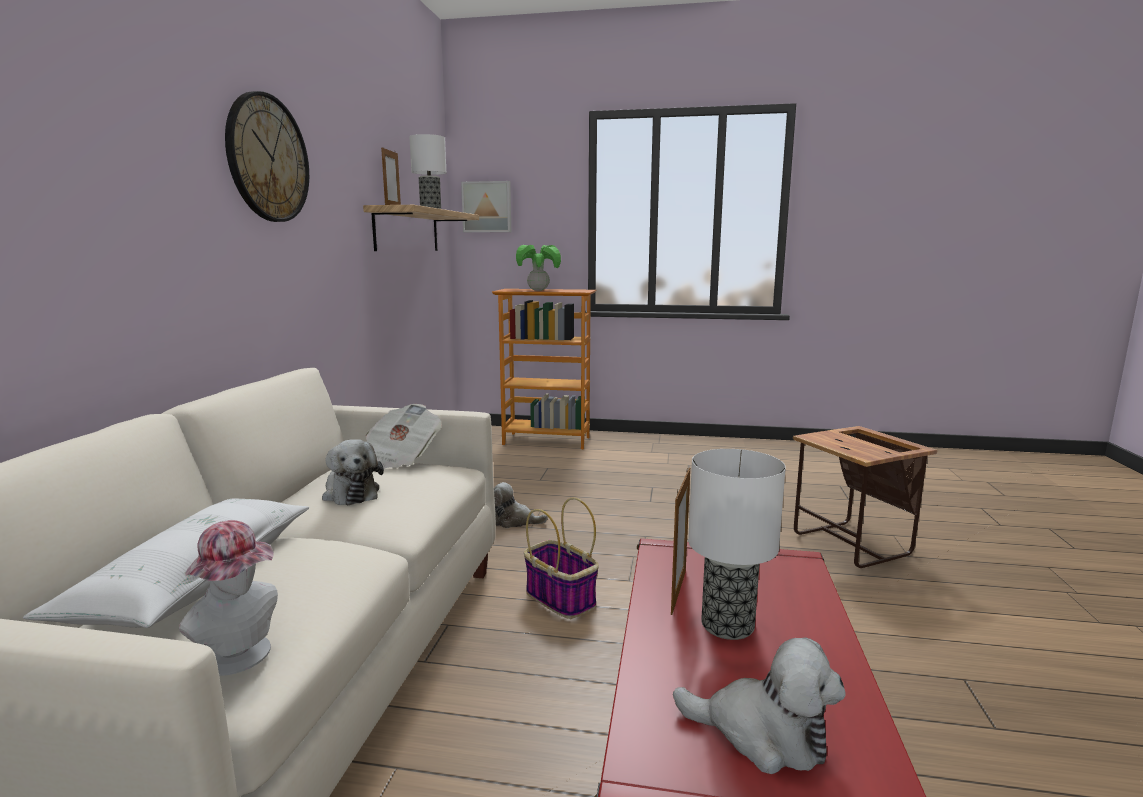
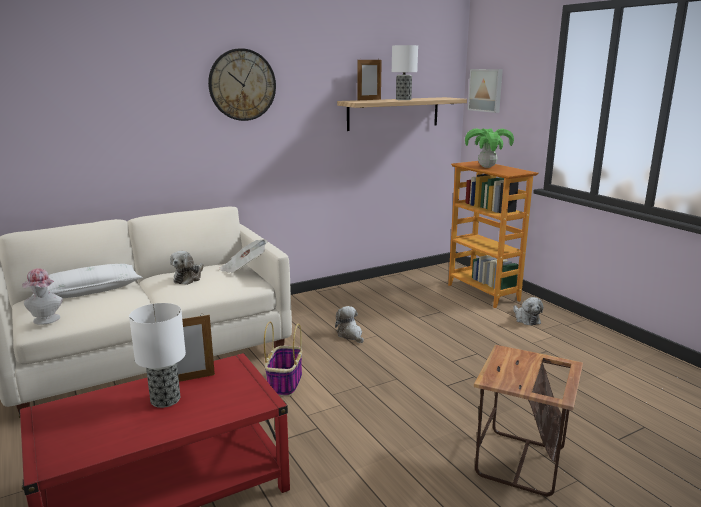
camera: 50 degrees right, 5 degrees up
(762, 734) = (78, 429): plush toy -> plush toy (526, 319)

